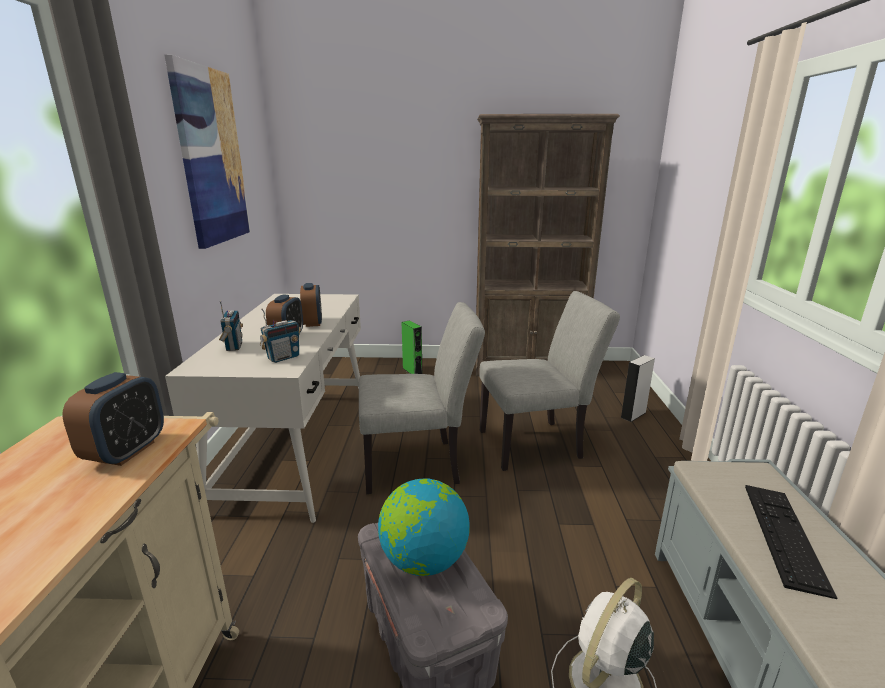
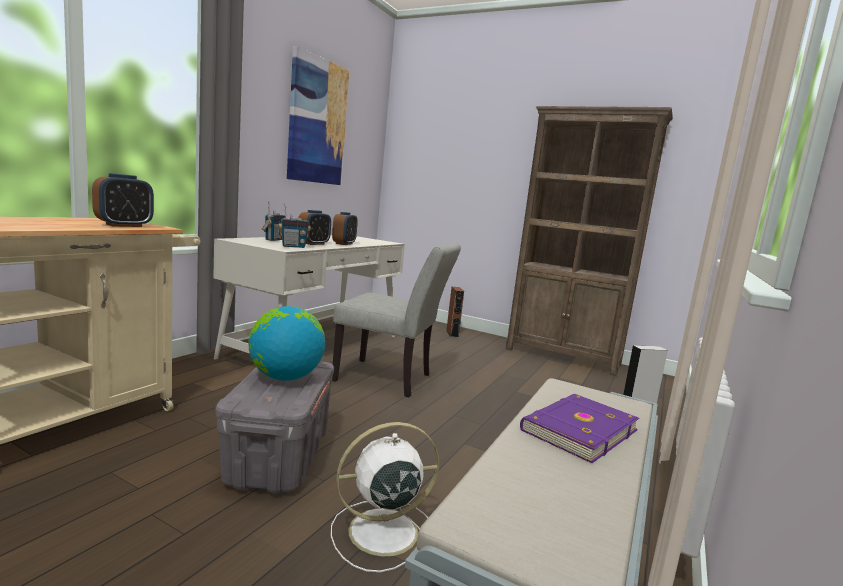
camera: 25 degrees right, 10 degrees down
(412, 371) = (452, 333): green speaker -> brown speaker
(537, 443) = (509, 398): grey chair -> none
(784, 535) = (577, 429): keyboard -> purple book

